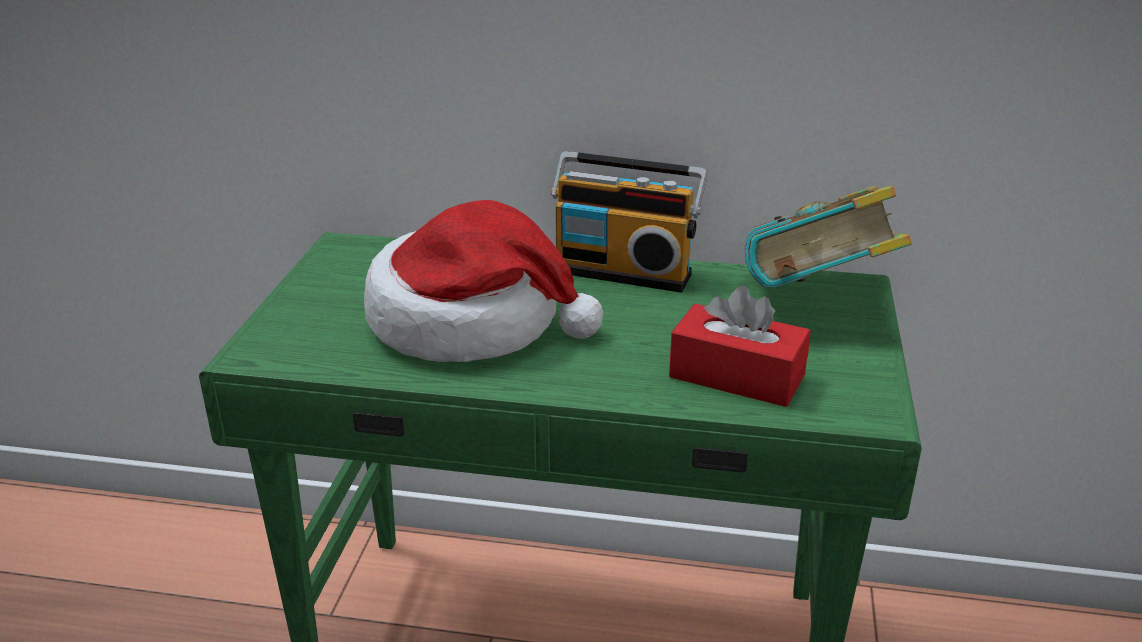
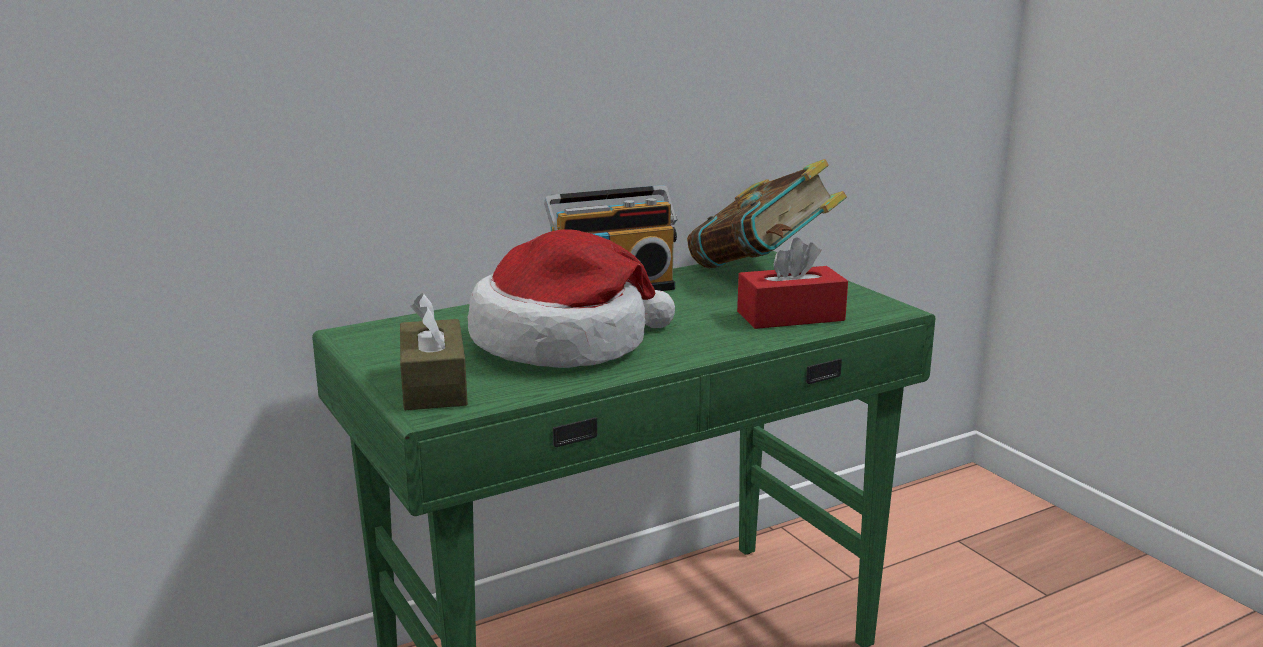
camera: 40 degrees left, 10 degrees down
(298, 327) = (434, 385): none -> brown tissue box

